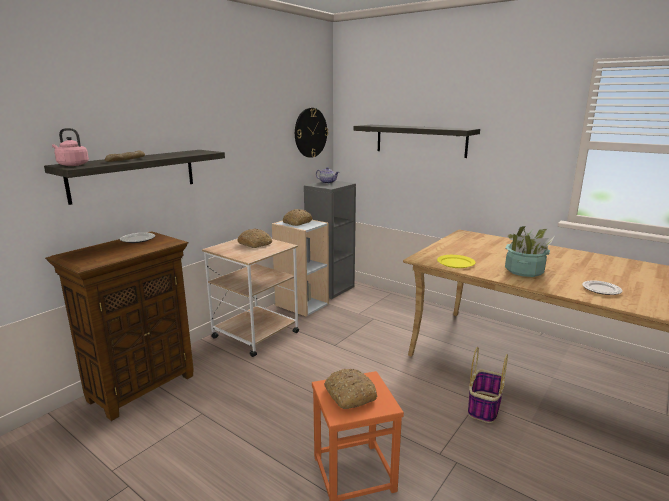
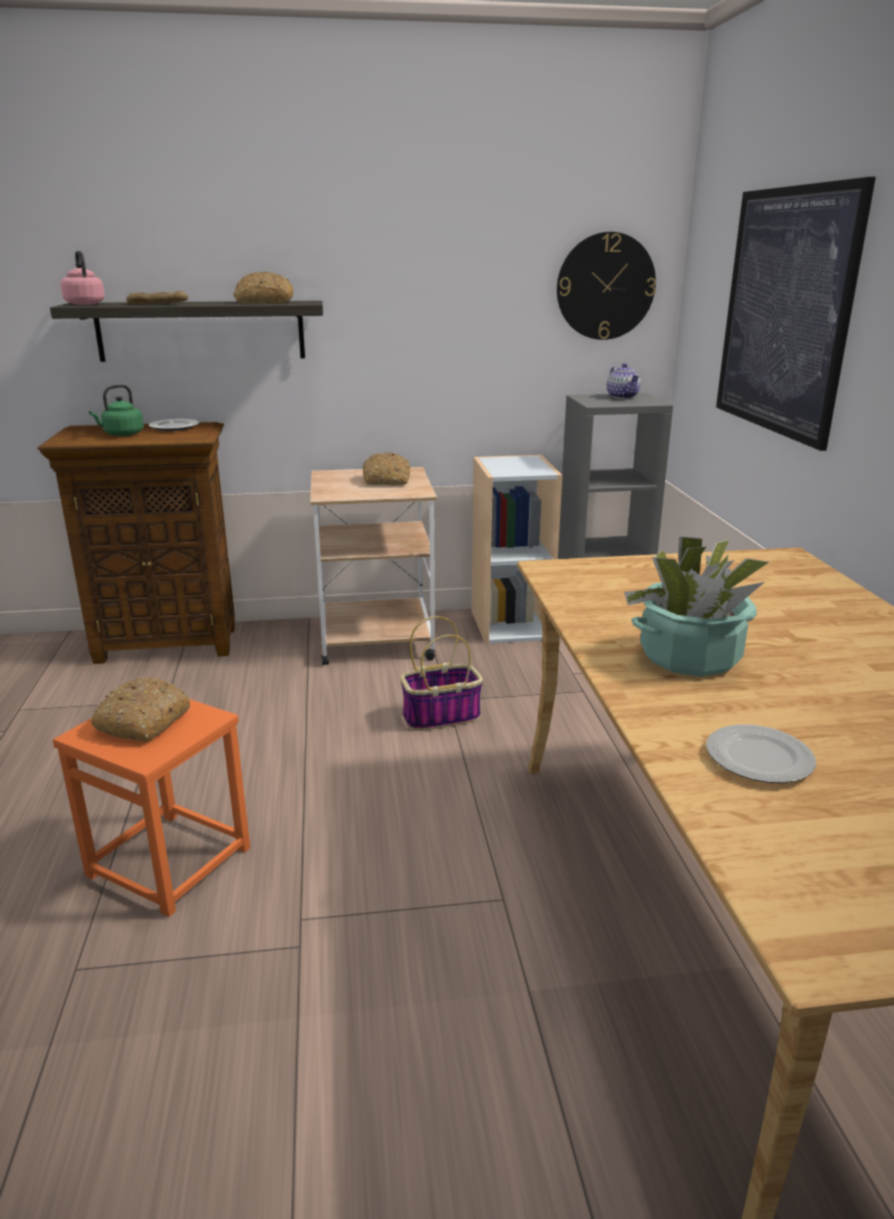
camera: 45 degrees right, 5 degrees up
(119, 251) = (122, 434): none -> green kettle
(297, 222) = (513, 463): bread -> bread (264, 302)
(420, 140) = (784, 312): shelf -> picture
(456, 263) = (591, 596): yellow plate -> none
(484, 406) = (496, 913): basket -> basket (442, 716)

